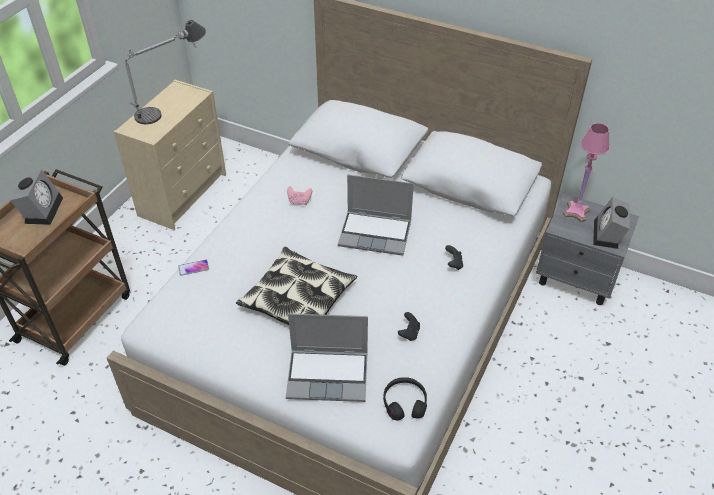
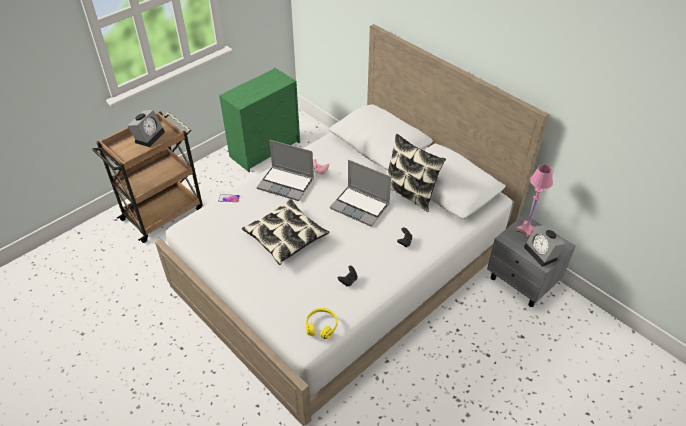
camera: 20 degrees right, 0 degrees up
(172, 105) = (264, 85): table lamp -> none
(183, 194) = (266, 149): beige dresser -> green dresser
(329, 375) = (281, 293): laptop -> laptop (286, 184)
(404, 403) = (321, 326): black headphones -> yellow headphones
(428, 201) = (409, 193): none -> pillow
(608, 235) = (542, 253): alarm clock -> alarm clock turned 60 degrees counterclockwise

